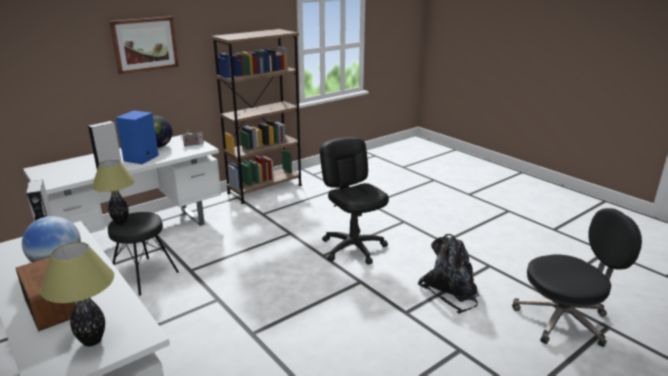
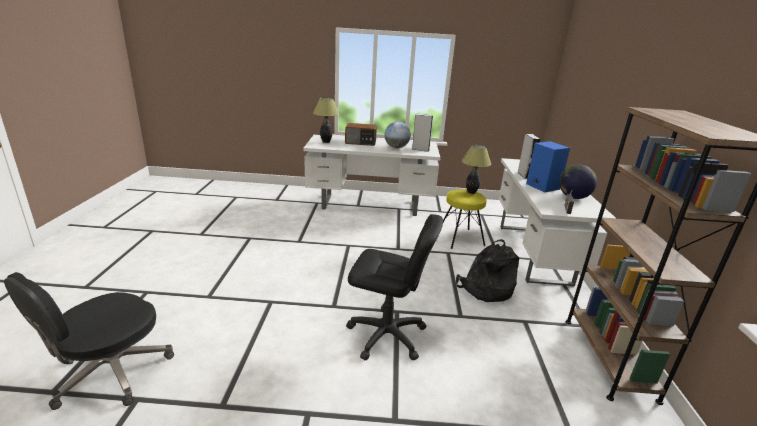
camera: 130 degrees right, 0 degrees up
(144, 276) = (460, 238): black stool -> yellow stool
(145, 44) = (638, 98): picture -> none
(450, 291) = (247, 342): black backpack -> black backpack (485, 289)

